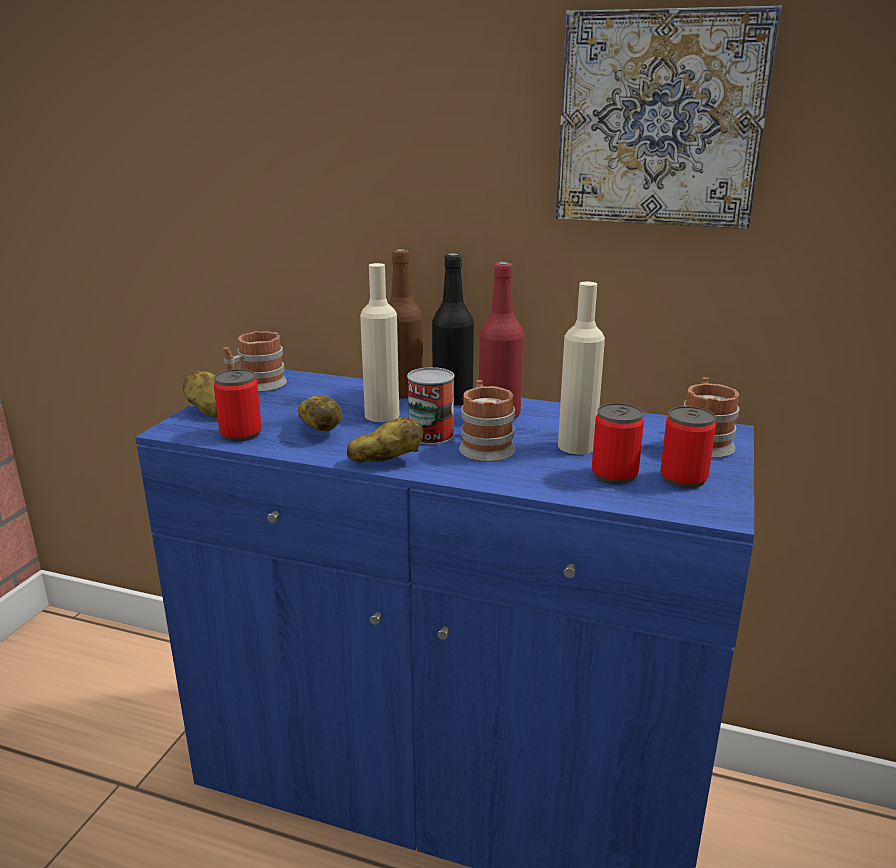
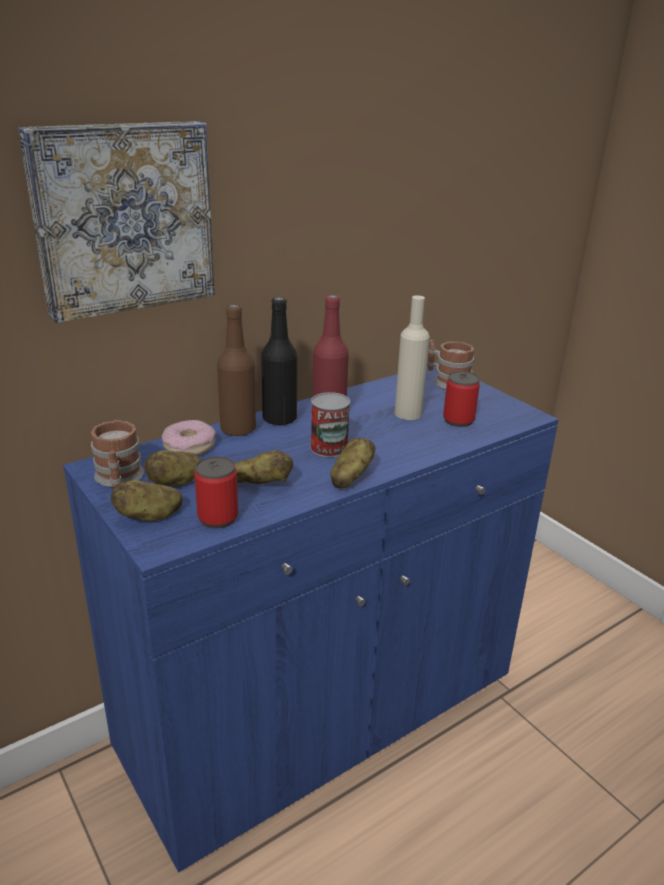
camera: 55 degrees left, 5 degrees up
(278, 403) = (176, 482): none -> potato
(345, 388) = (189, 446): none -> donut
(382, 415) = (268, 451): beige bottle -> none
(485, 446) = (371, 438): mug -> none
(661, 120) = (383, 167): picture -> picture (122, 218)
(683, 478) = (483, 406): can -> none

